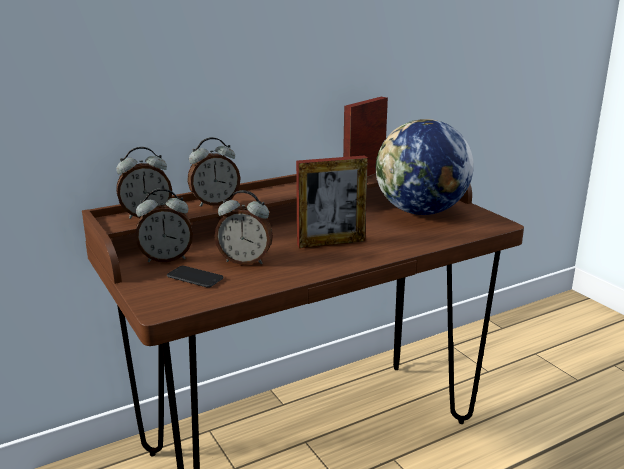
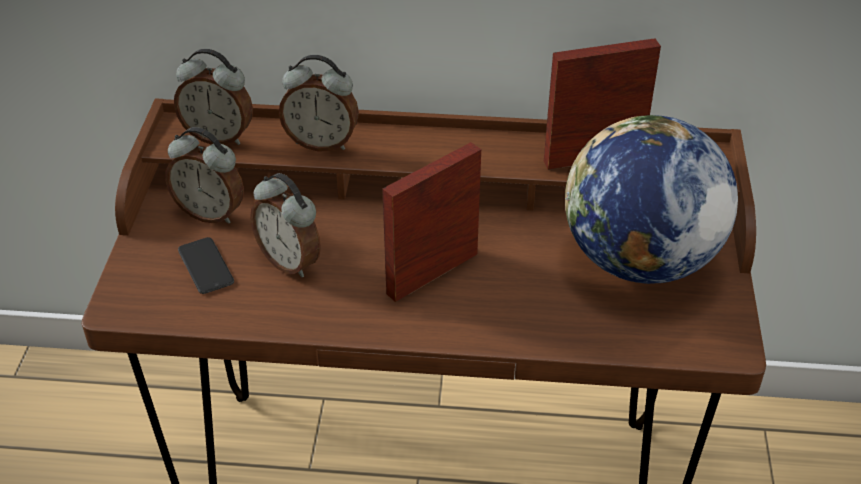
camera: 35 degrees right, 20 degrees up
(331, 242) = (432, 273): picture frame -> picture frame turned 120 degrees clockwise

